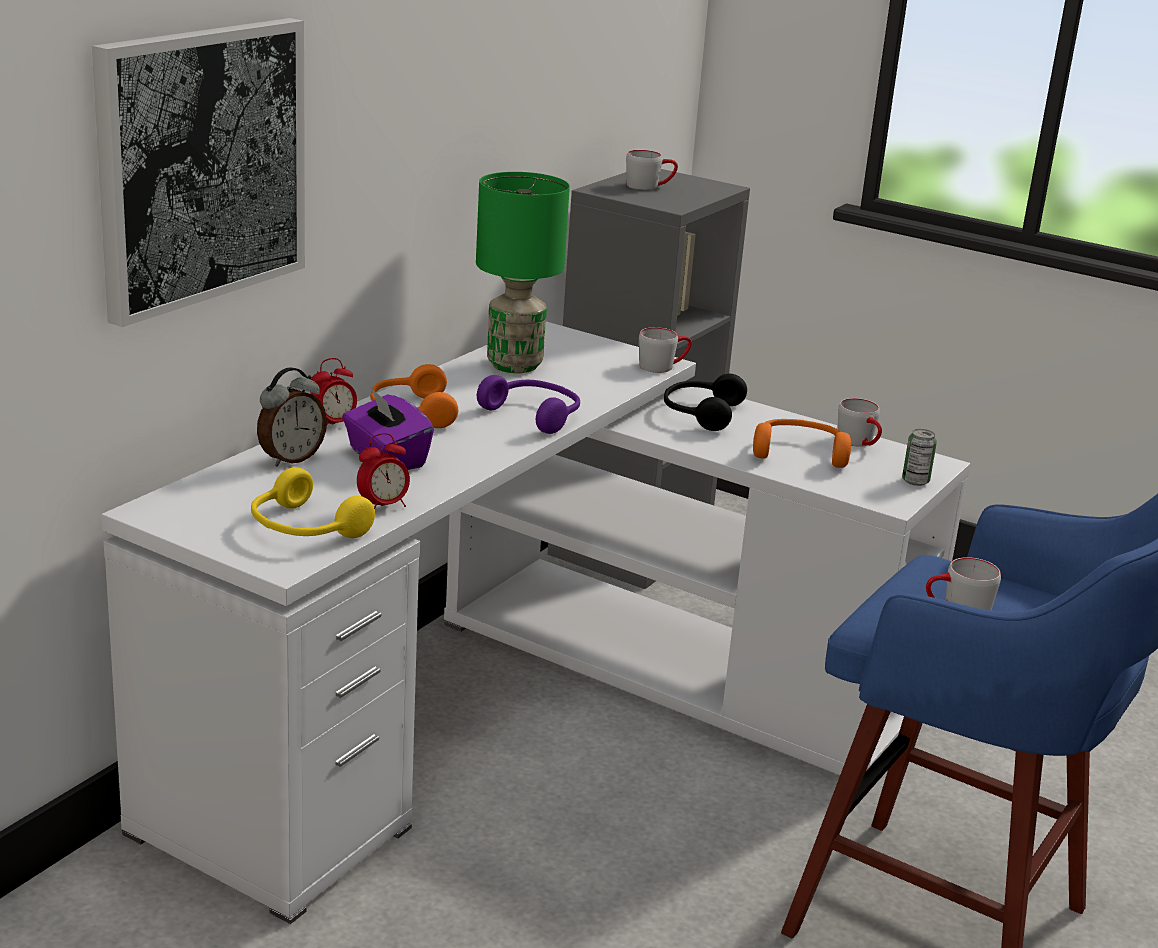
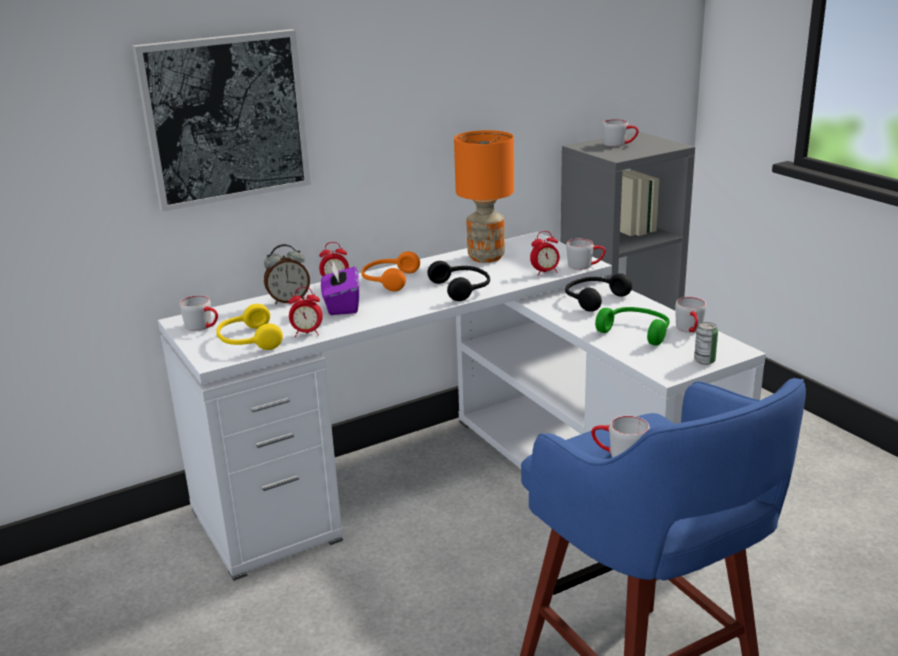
camera: 30 degrees right, 0 degrees up
(200, 516) = (203, 327): none -> grey mug
(514, 365) = (486, 257): green table lamp -> orange table lamp
(535, 415) = (462, 289): purple headphones -> black headphones
(621, 380) = (545, 272): none -> alarm clock
(799, 453) = (636, 332): orange headphones -> green headphones

